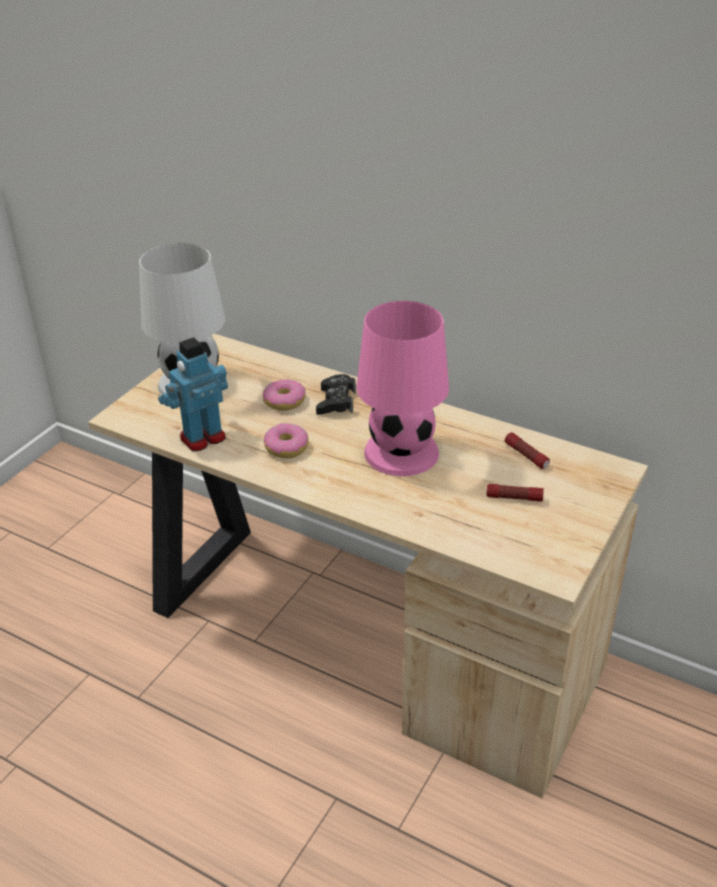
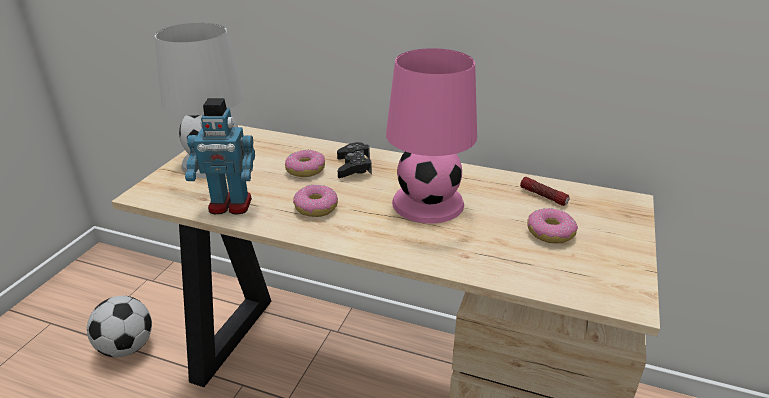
camera: 10 degrees left, 5 degrees down
(90, 566) = (127, 347): none -> football
(202, 437) = (230, 206): toy robot -> toy robot turned 135 degrees counterclockwise
(514, 498) = (550, 233): flashlight -> donut

